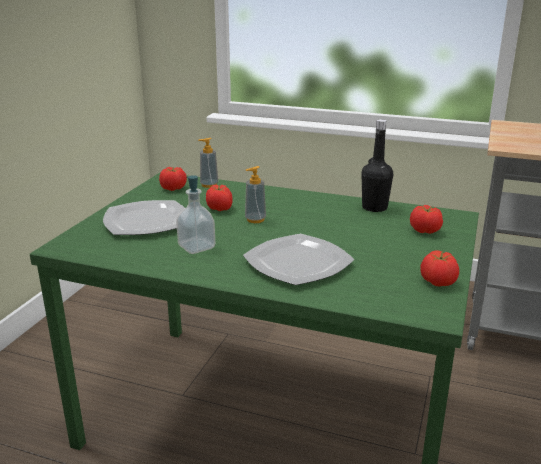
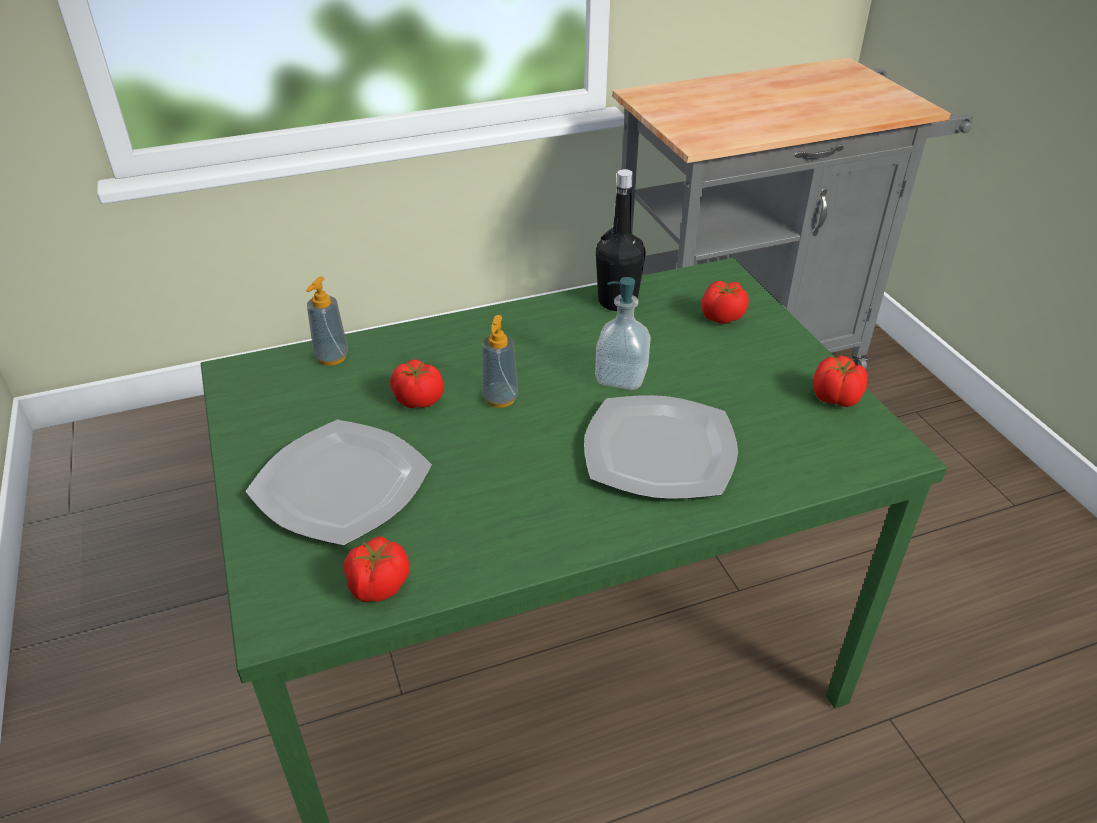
camera: 40 degrees left, 15 degrees up
(173, 188) = (283, 391): tomato -> tomato (378, 586)
(196, 247) = (494, 496): soap dispenser -> soap dispenser (621, 377)

